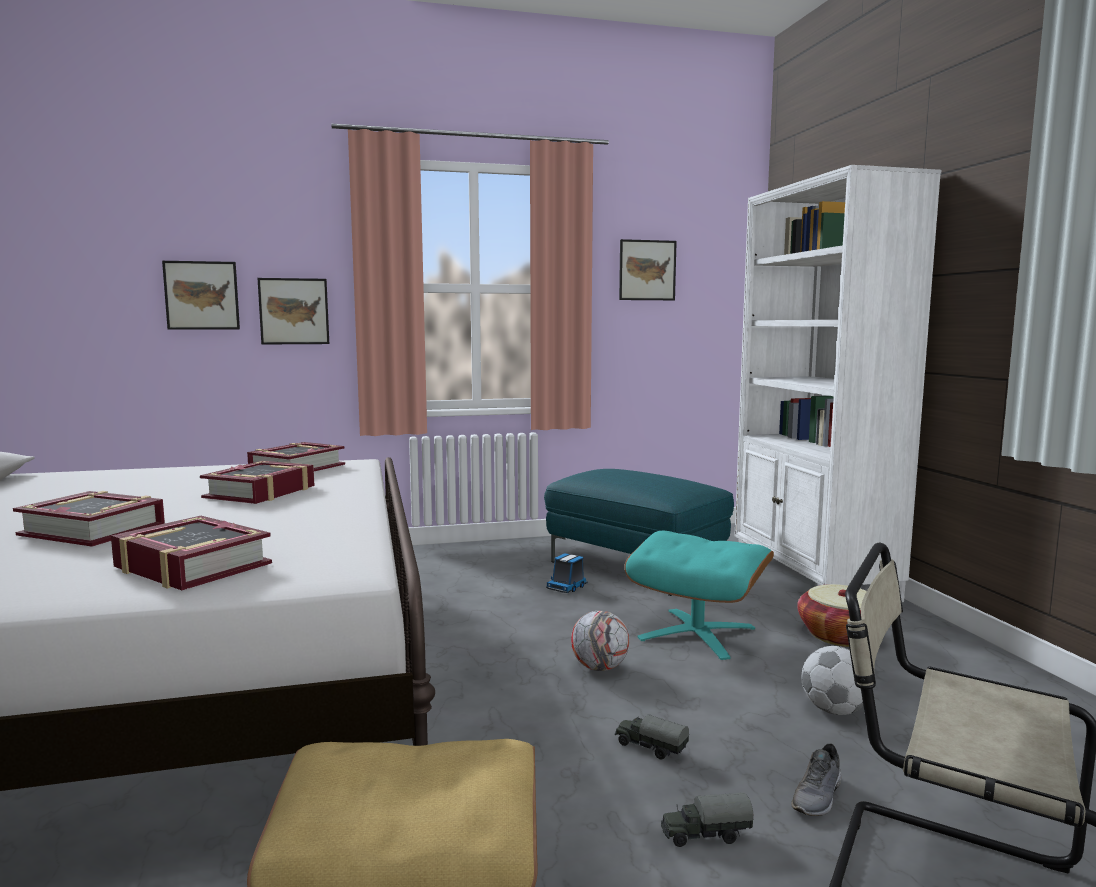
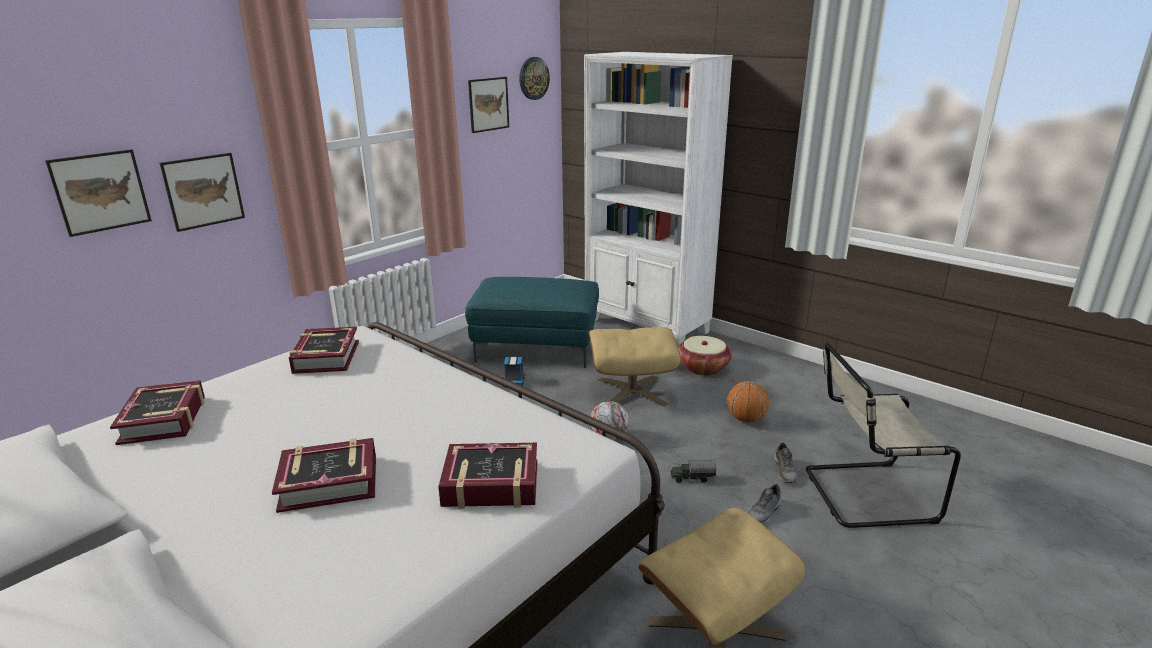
camera: 35 degrees left, 15 degrees up
(261, 492) = (364, 396): book -> book (164, 420)
(697, 633) = (632, 392): turquoise ottoman -> beige ottoman
(705, 835) = (764, 513): toy truck -> grey shoe
(719, 247) = (533, 78): none -> wall clock
(834, 710) = (746, 419): football -> basketball

